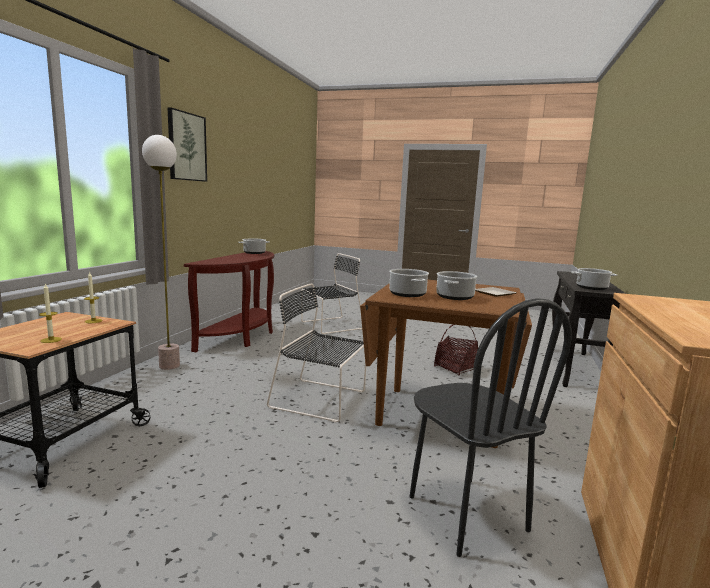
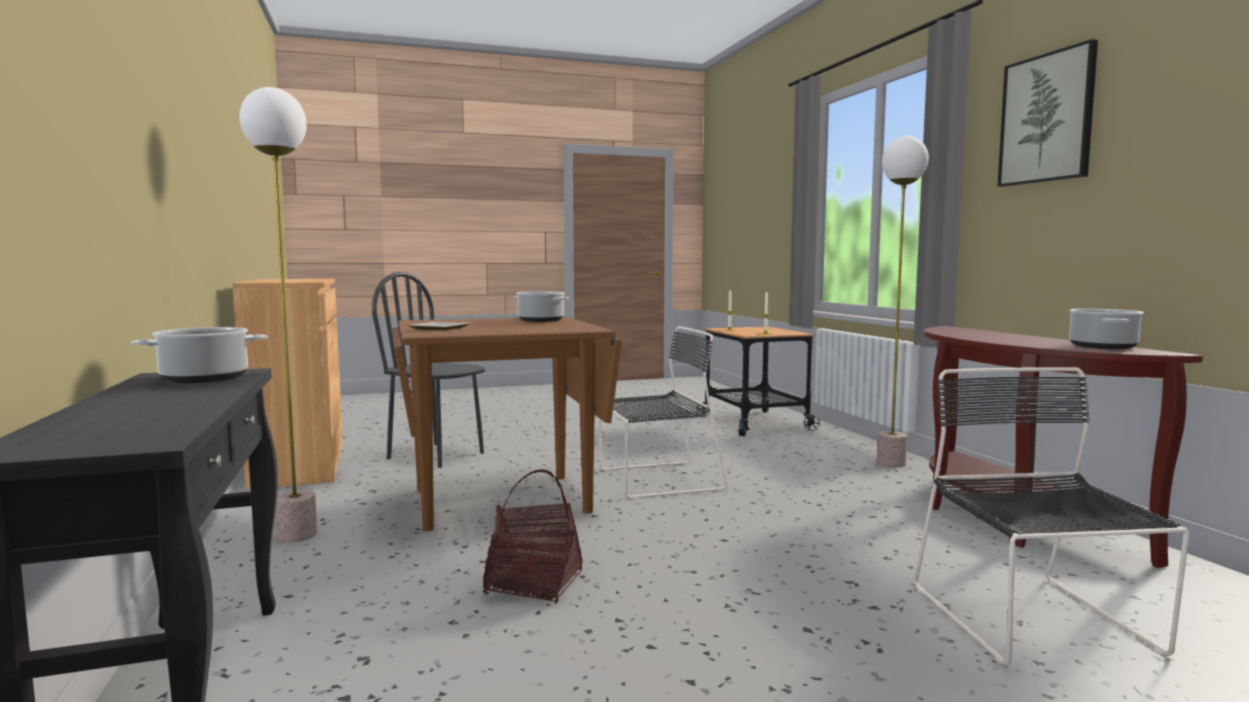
camera: 145 degrees right, 5 degrees down
(330, 325) = (1035, 622): black chair -> black chair turned 150 degrees clockwise
(454, 297) = (486, 323): cooking pot -> none
(578, 427) = (296, 535): none -> floor lamp

